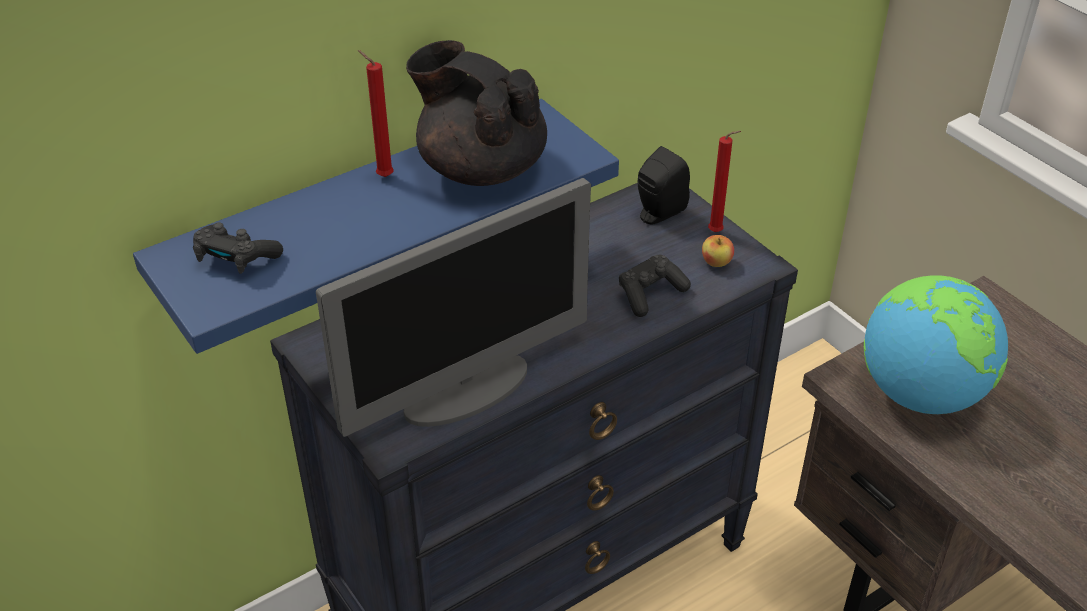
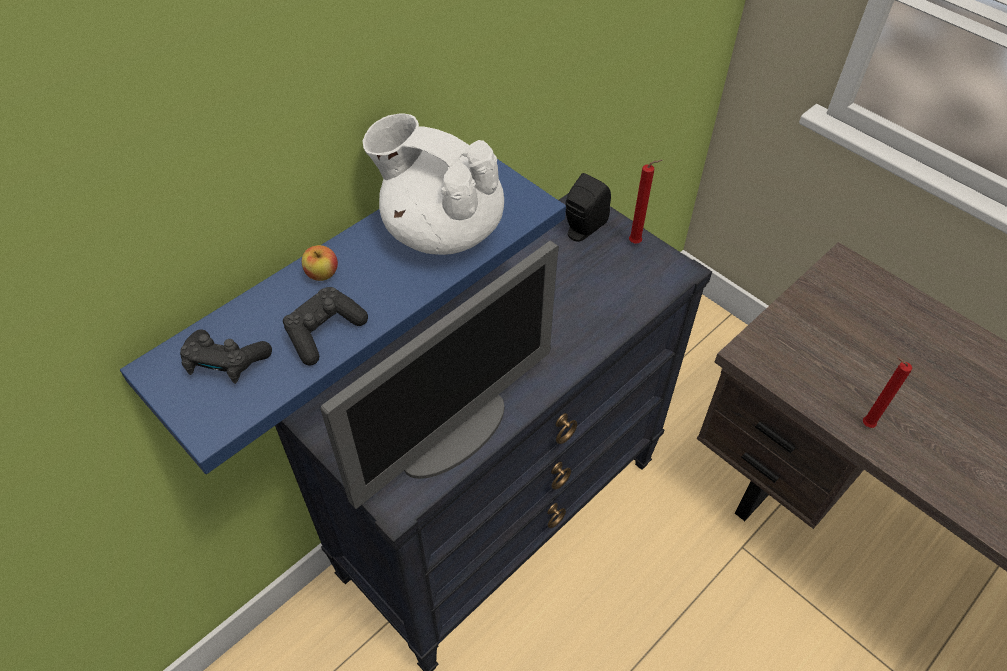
camera: 10 degrees left, 10 degrees up
(382, 176) = (350, 249): red candle -> red candle (865, 424)
(480, 168) = (441, 229): black teapot -> white teapot
(650, 294) = (594, 312): black game controller -> black game controller (324, 332)
(716, 262) = (643, 273): apple -> apple (322, 274)
(921, 393) = (814, 359): globe -> none

